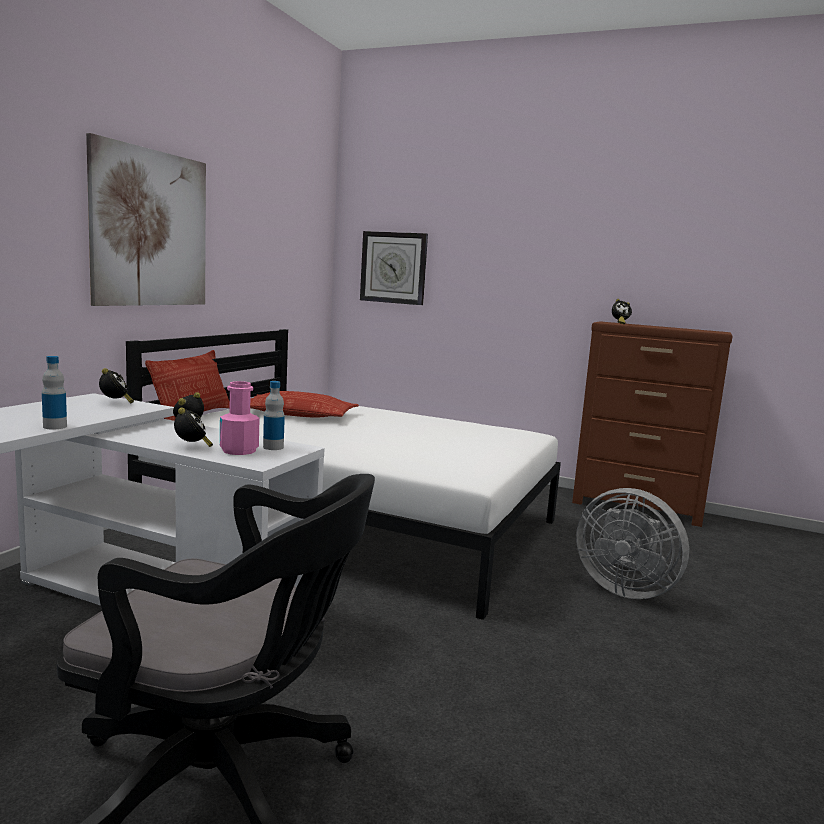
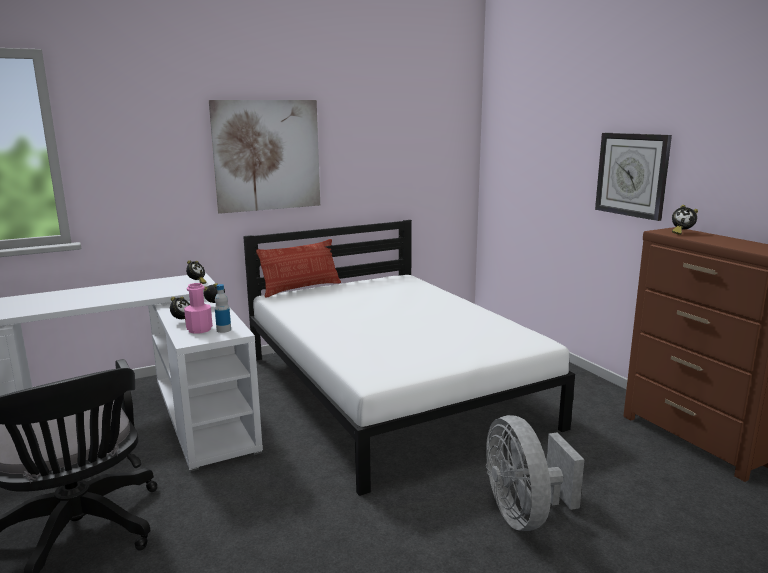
camera: 40 degrees right, 5 degrees up
(55, 427) = (127, 299): bottle -> none
(297, 414) = (373, 295): pillow -> none
(393, 268) = (517, 163): wall clock -> wall clock (632, 174)

